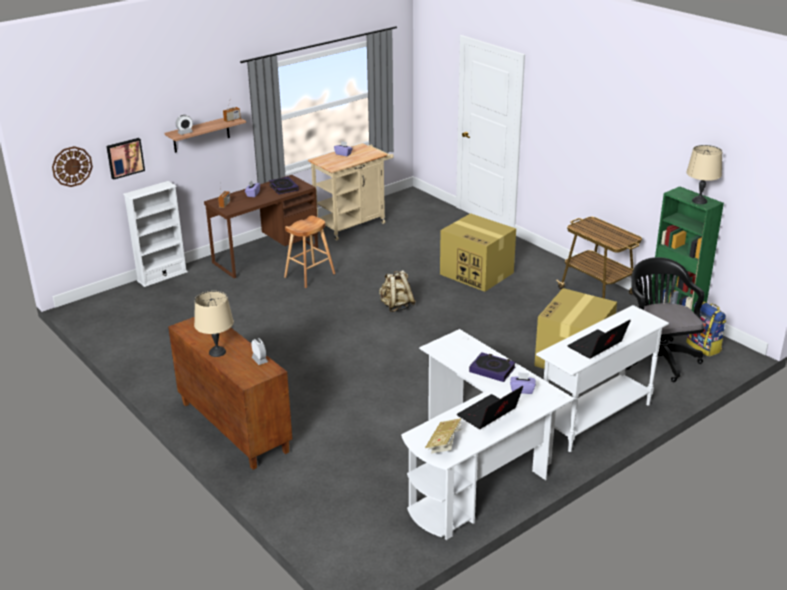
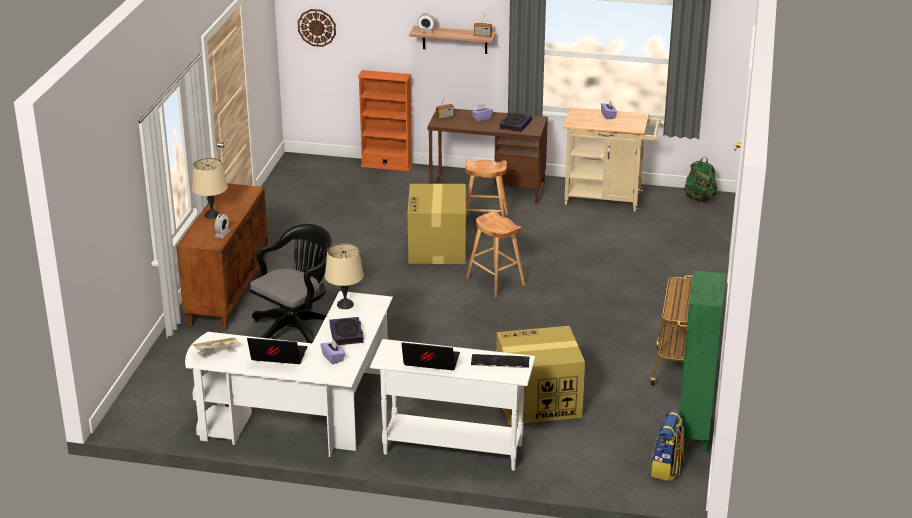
camera: 50 degrees right, 0 degrees up
(125, 158) = (369, 36): picture -> none
(162, 276) = (386, 165): white bookcase -> orange bookcase
(396, 306) = (495, 282): beige backpack -> brown stool
(401, 198) = (699, 198): none -> green backpack
(477, 273) = (616, 295): cardboard box -> cardboard box (437, 248)
(627, 320) = (499, 361): none -> keyboard
(657, 357) = (607, 447): black office chair -> black office chair (296, 329)
(699, 201) = (703, 293): beige table lamp -> beige table lamp (345, 304)

